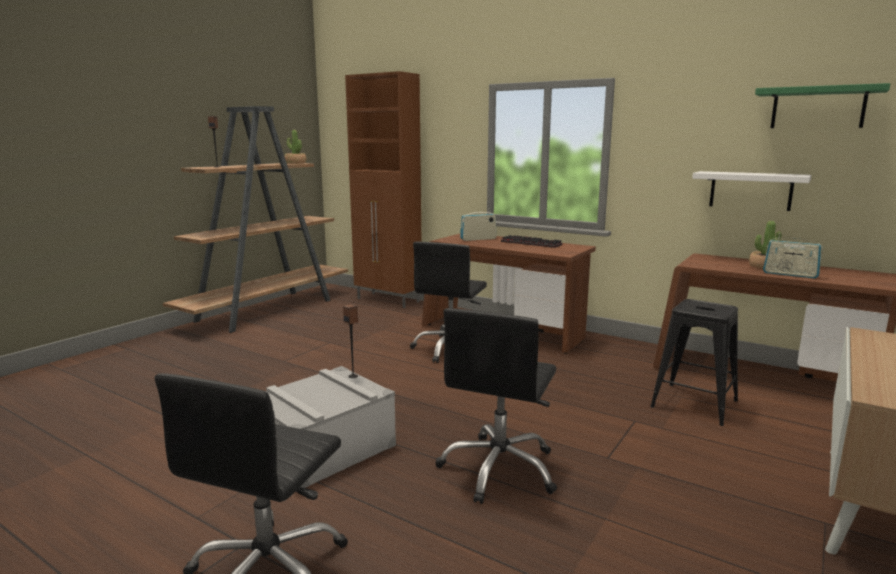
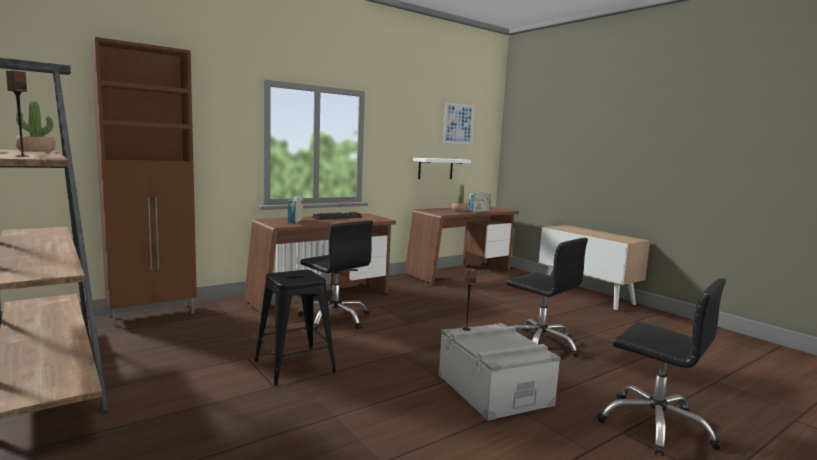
camera: 70 degrees left, 5 degrees down
(695, 404) = (482, 290): black stool -> black stool (295, 366)
(817, 108) = (458, 124): green shelf -> picture

